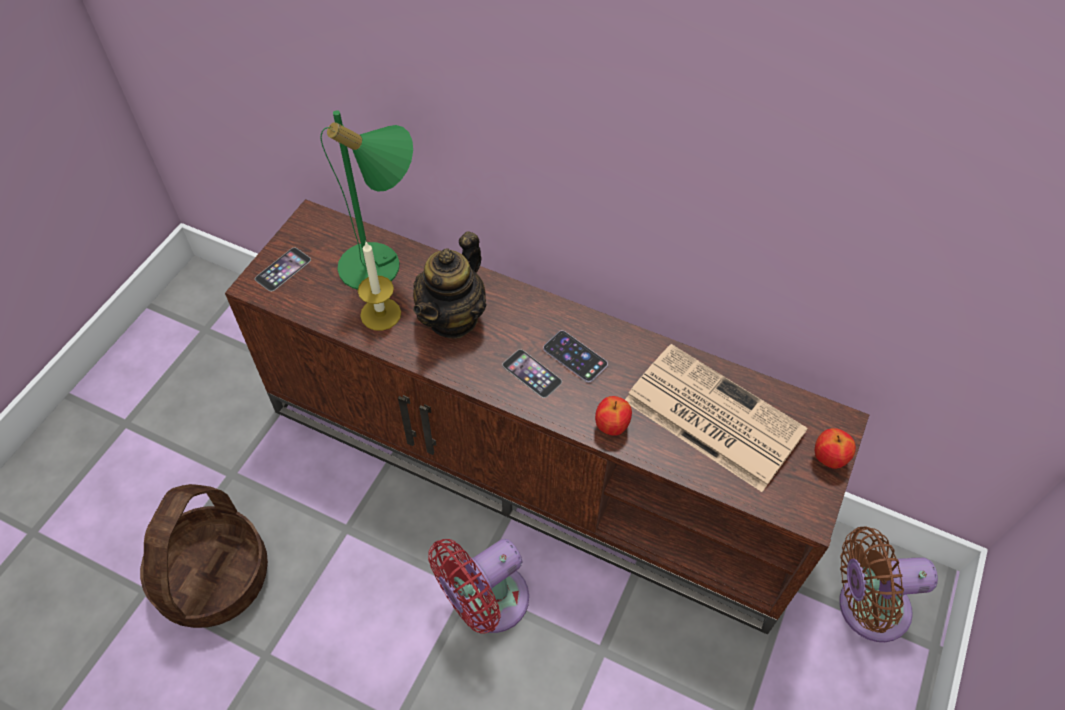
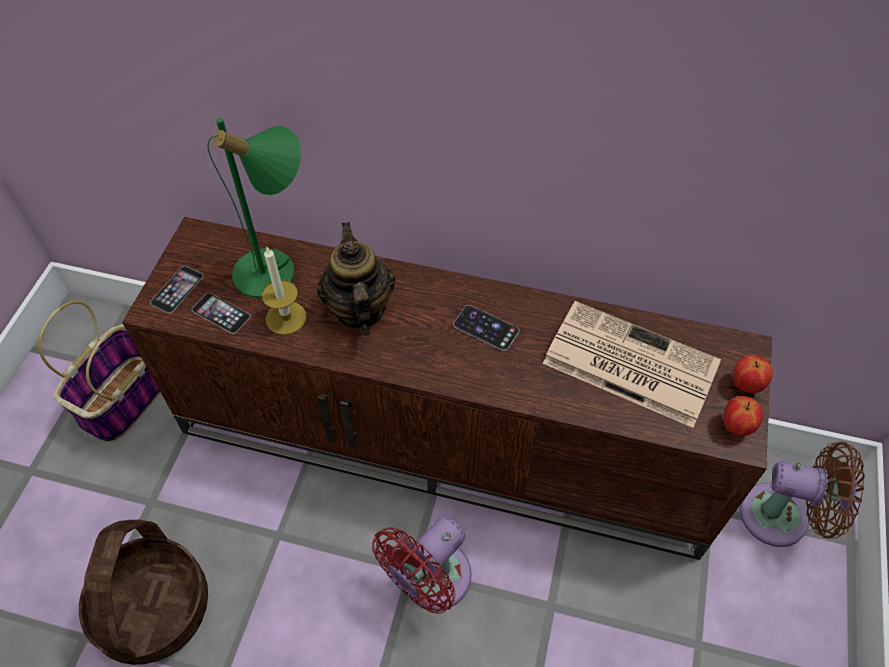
camera: 10 degrees left, 0 degrees up
(228, 368) = (125, 397): none -> basket
(453, 318) = (359, 310): teapot -> teapot turned 150 degrees clockwise
(532, 373) = (448, 351): phone -> phone (221, 313)
(611, 426) = (537, 390): apple -> apple (736, 426)
(866, 607) = (782, 517): brown fan -> brown fan turned 150 degrees counterclockwise

